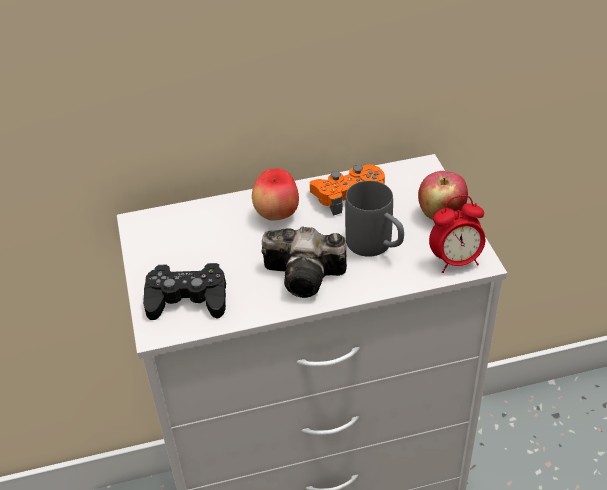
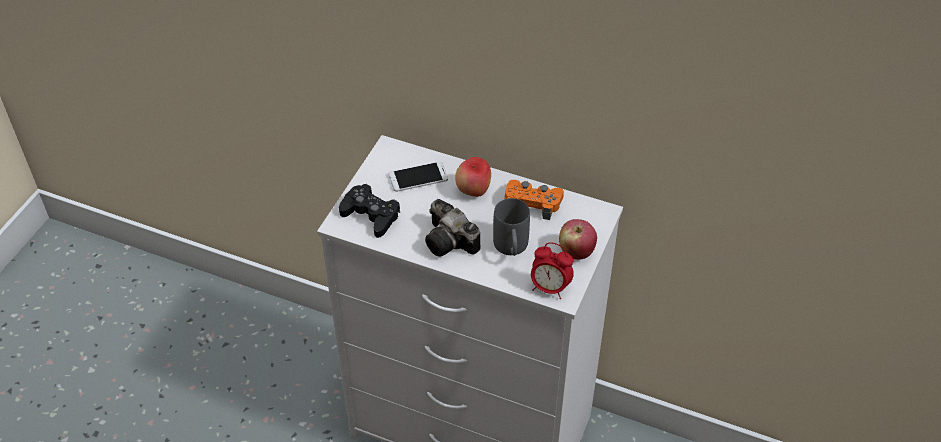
camera: 35 degrees right, 5 degrees up
(202, 233) = (418, 177): none -> phone

